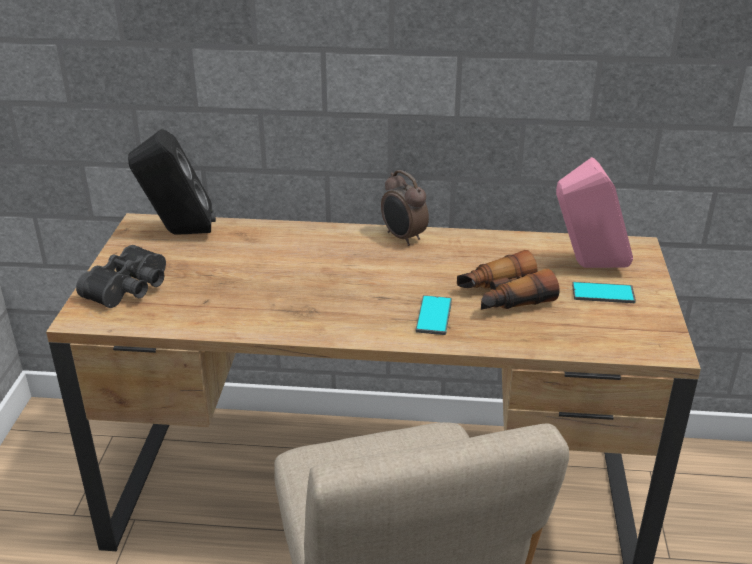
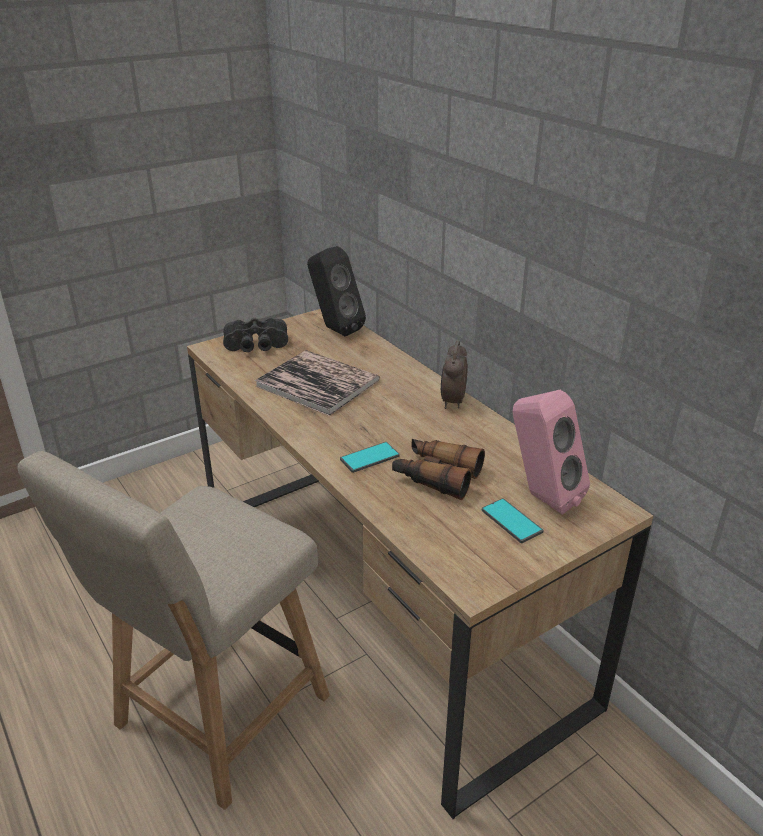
camera: 50 degrees right, 0 degrees up
(265, 286) = (317, 383): none -> book

